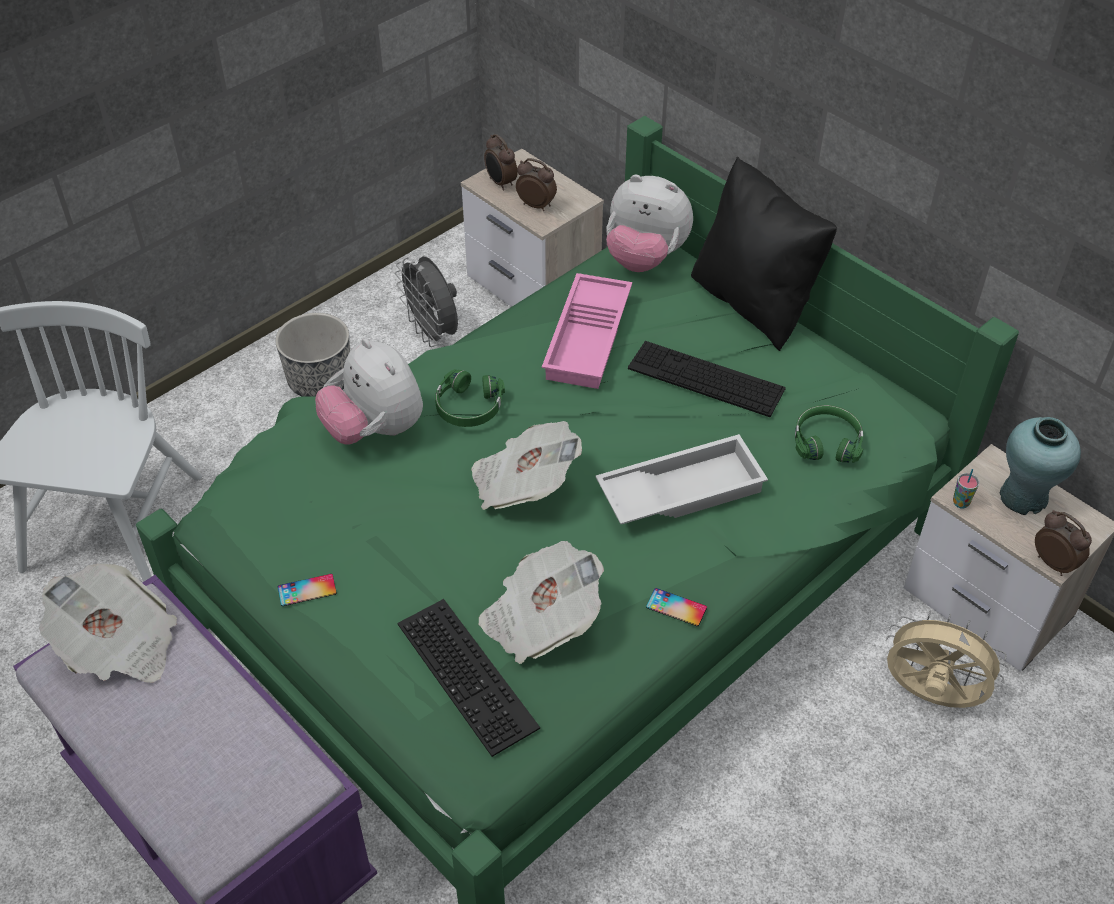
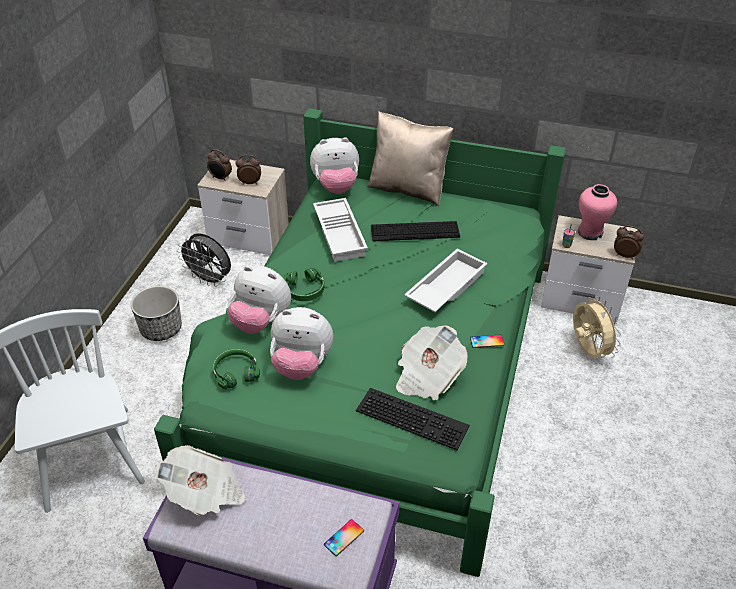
camera: 30 degrees left, 5 degrees down
(307, 590) = (291, 417): phone -> phone (344, 537)
(378, 520) = (301, 365): none -> plush toy
(523, 484) = (365, 316): newspaper -> none
(589, 339) = (341, 234): pink tray -> white tray
(754, 302) = (408, 188): black pillow -> beige pillow
(827, 441) = (494, 238): green headphones -> green headphones (235, 372)
(929, 696) = (587, 350): beige fan -> beige fan turned 75 degrees clockwise
(1024, 496) = (590, 232): turquoise vase -> pink vase

